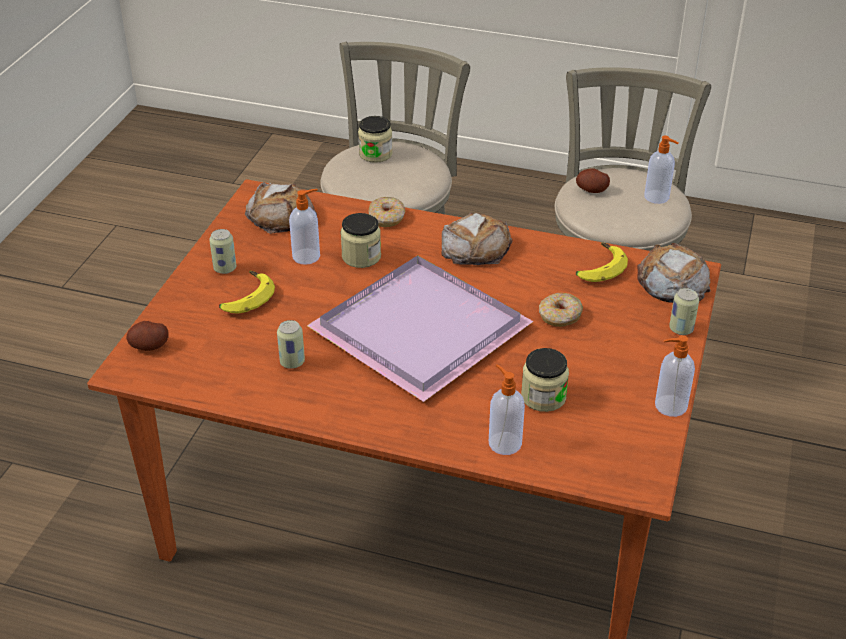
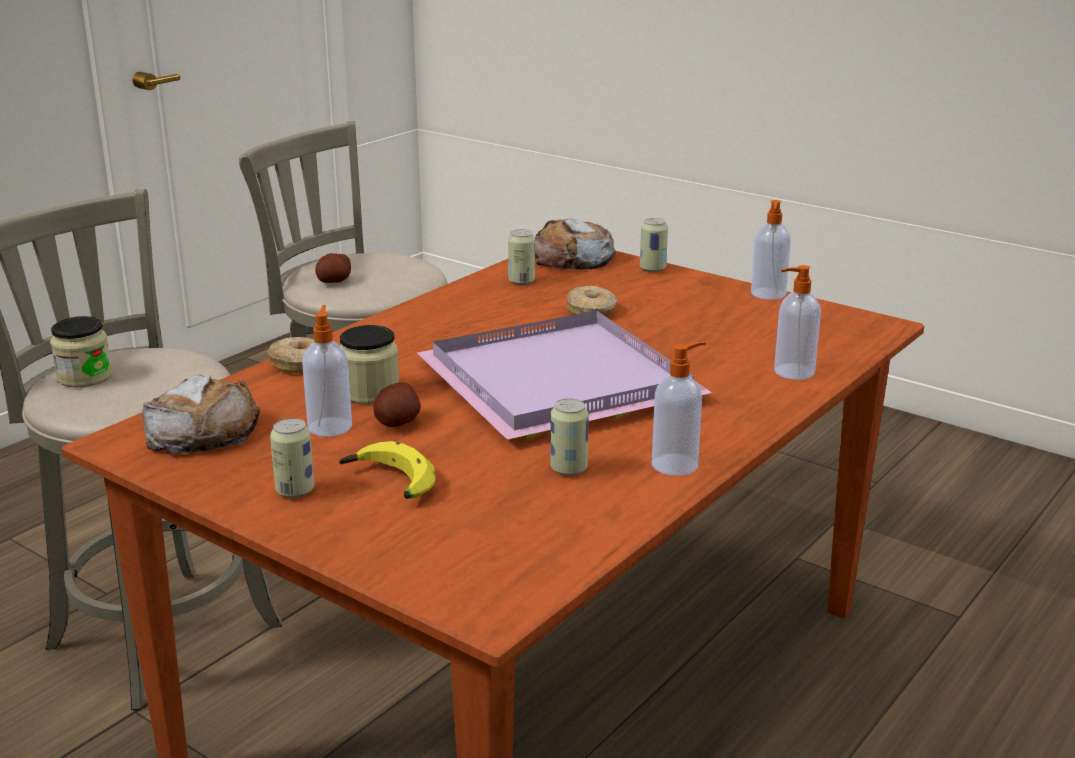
camera: 70 degrees left, 15 degrees down
(149, 346) = (443, 579): potato -> potato (398, 422)
(476, 247) = (421, 328): bread -> none
(543, 397) = (725, 342): jar -> none
(598, 268) = (521, 281): banana -> can
(657, 197) = (385, 258): soap dispenser -> soap dispenser (676, 465)

